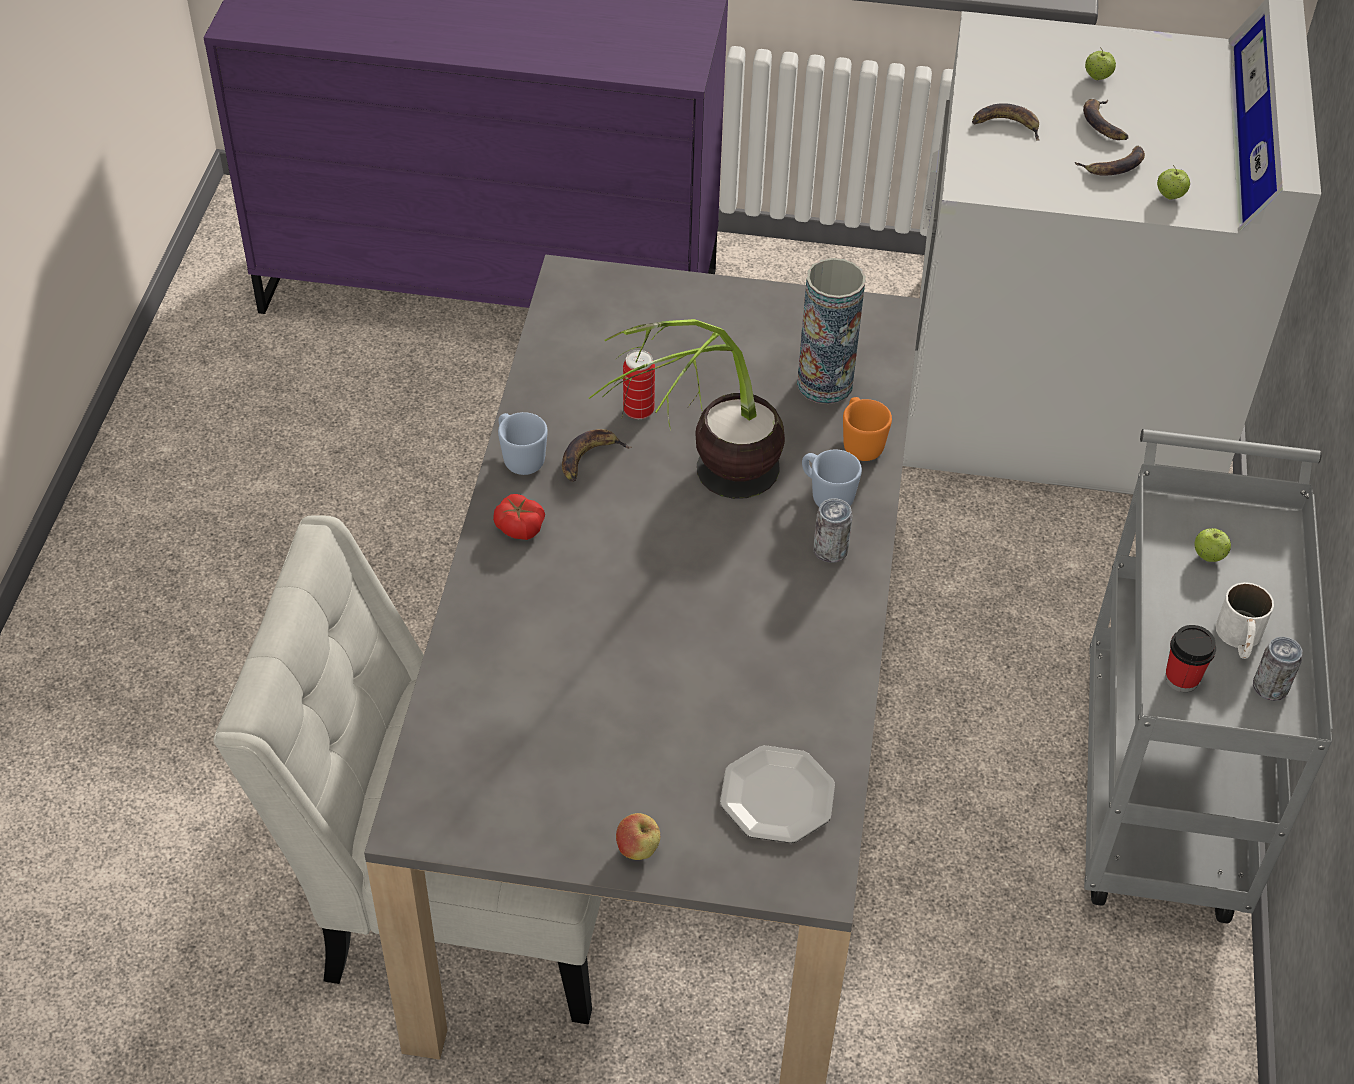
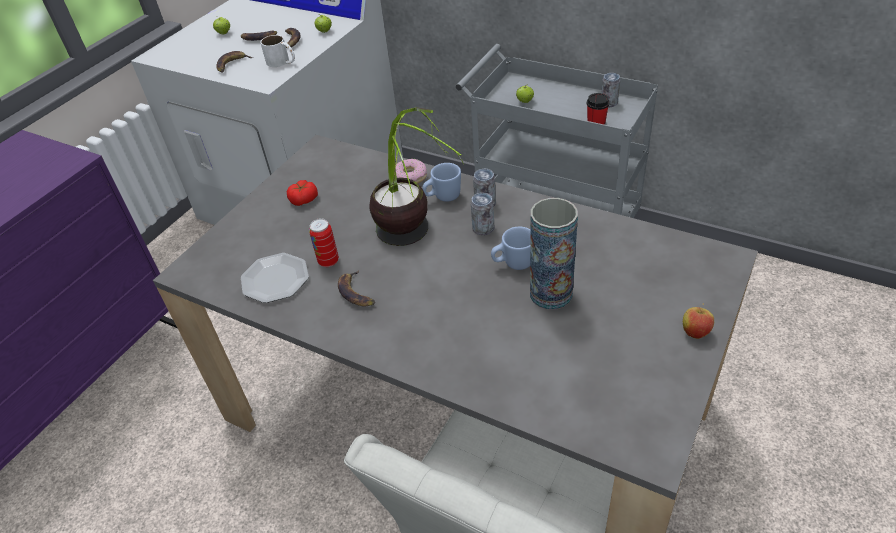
camera: 65 degrees left, 5 degrees down
(519, 458) = (334, 329): blue mug -> blue mug (513, 263)
(519, 527) = (398, 341): tomato -> tomato (304, 199)
(771, 562) = (483, 229): none -> can
(777, 796) = (662, 261): plate -> plate (275, 279)
(825, 384) = (357, 180): vase -> vase (551, 294)
(860, 443) = (410, 176): orange mug -> donut
(1239, 639) = (578, 104): white mug -> white mug (282, 62)

